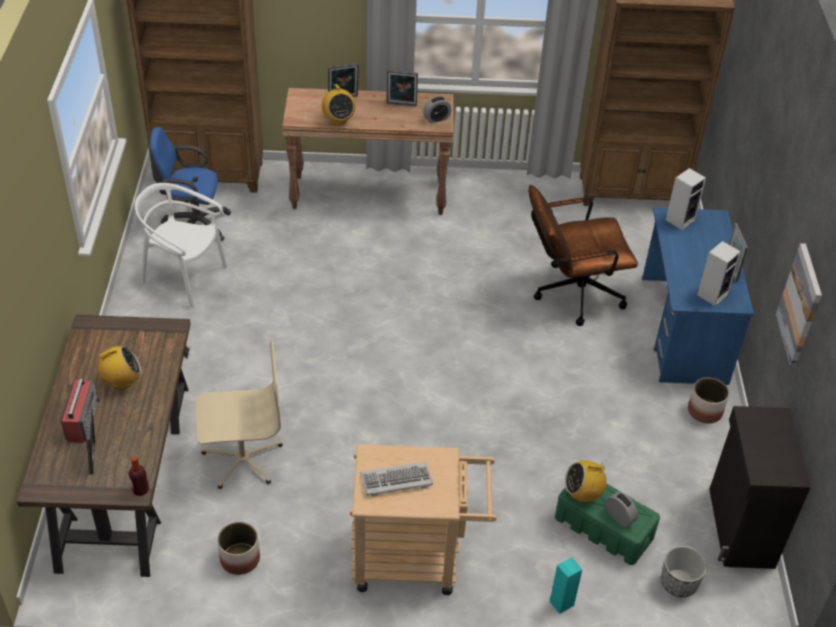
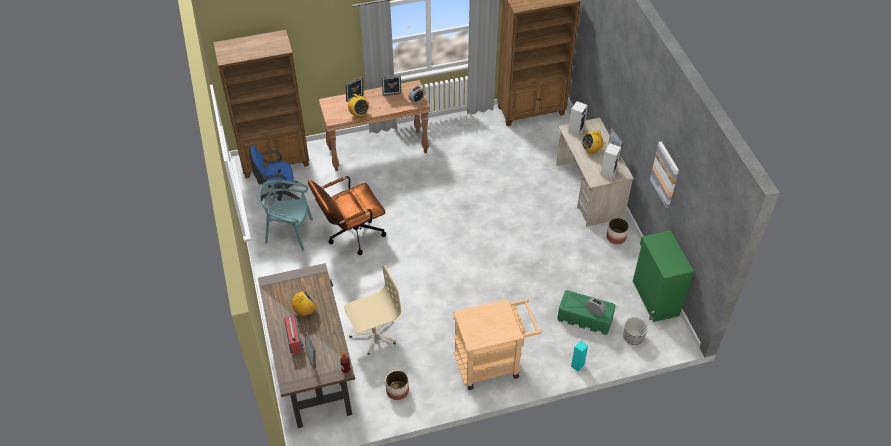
camera: 15 degrees left, 5 degrees up
(184, 277) = (289, 233): white chair -> turquoise chair
(396, 481) = (483, 326): keyboard -> none
(570, 294) = (519, 185): brown office chair -> brown office chair (351, 234)
(583, 494) = (571, 304): radio -> radio (591, 150)
(683, 330) = (589, 191): blue desk -> beige desk
(739, 528) = (654, 298): black cabinet -> green cabinet

